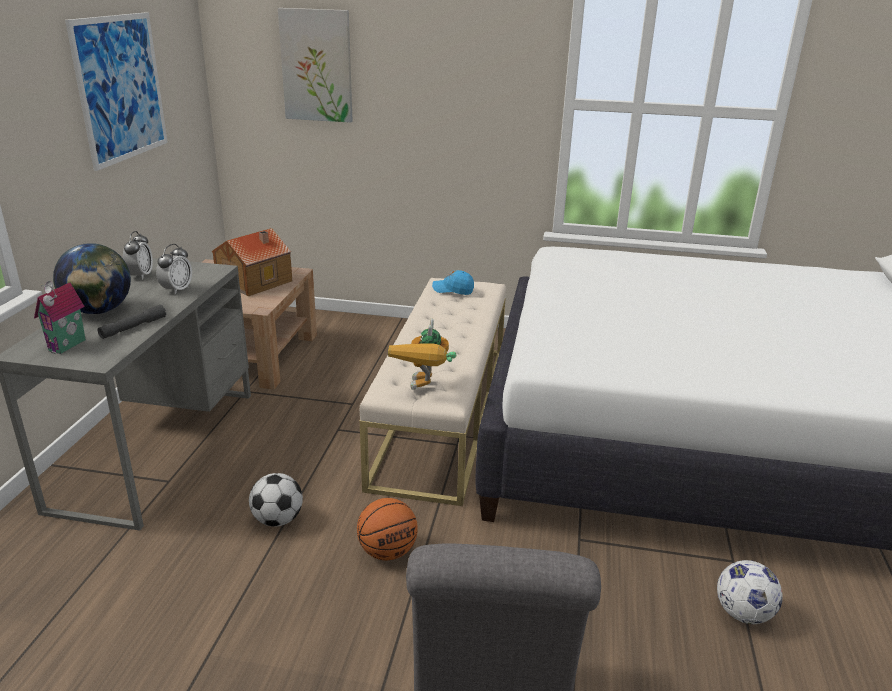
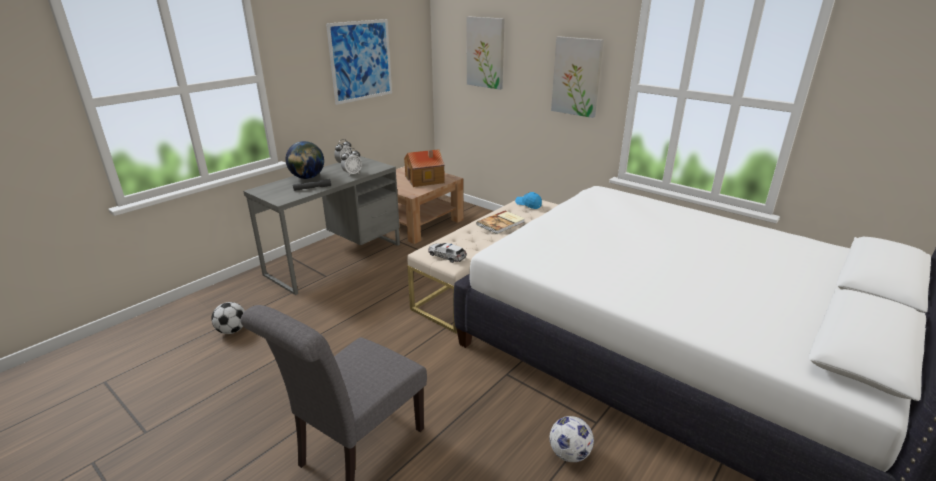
camera: 30 degrees right, 0 degrees up
(69, 346) = (277, 191): toy house -> none
(277, 520) = (357, 310): football -> football (232, 330)
(387, 551) = (394, 343): basketball -> none
(425, 390) = (446, 256): toy robot -> toy car
(448, 324) = (501, 223): none -> book
(480, 94) = (577, 77): none -> picture

